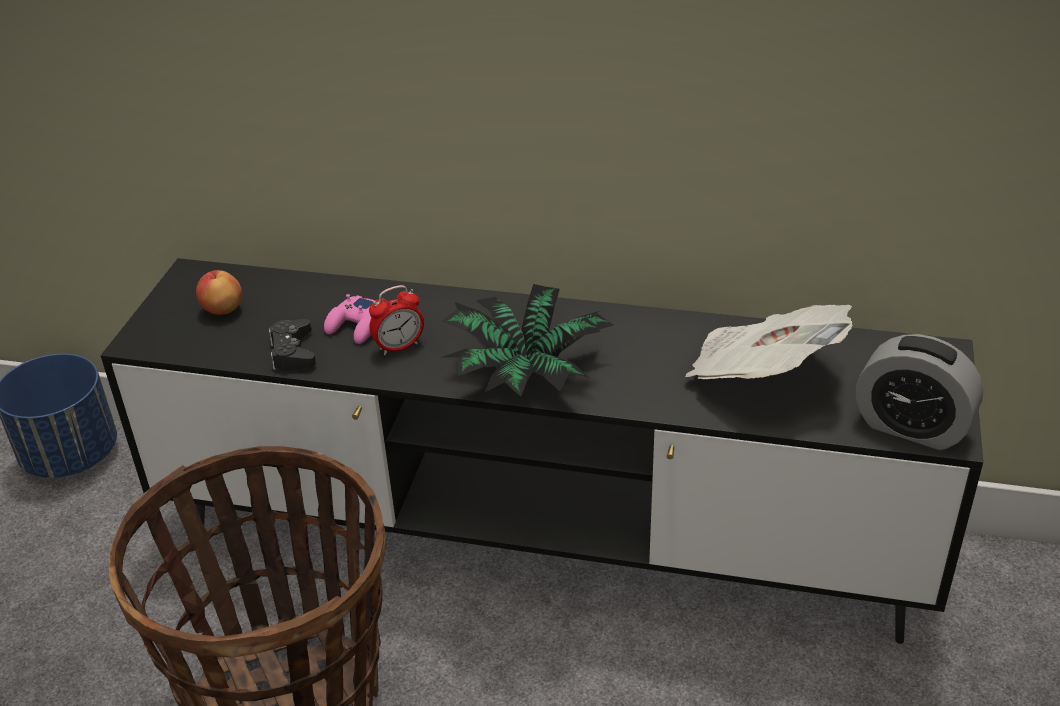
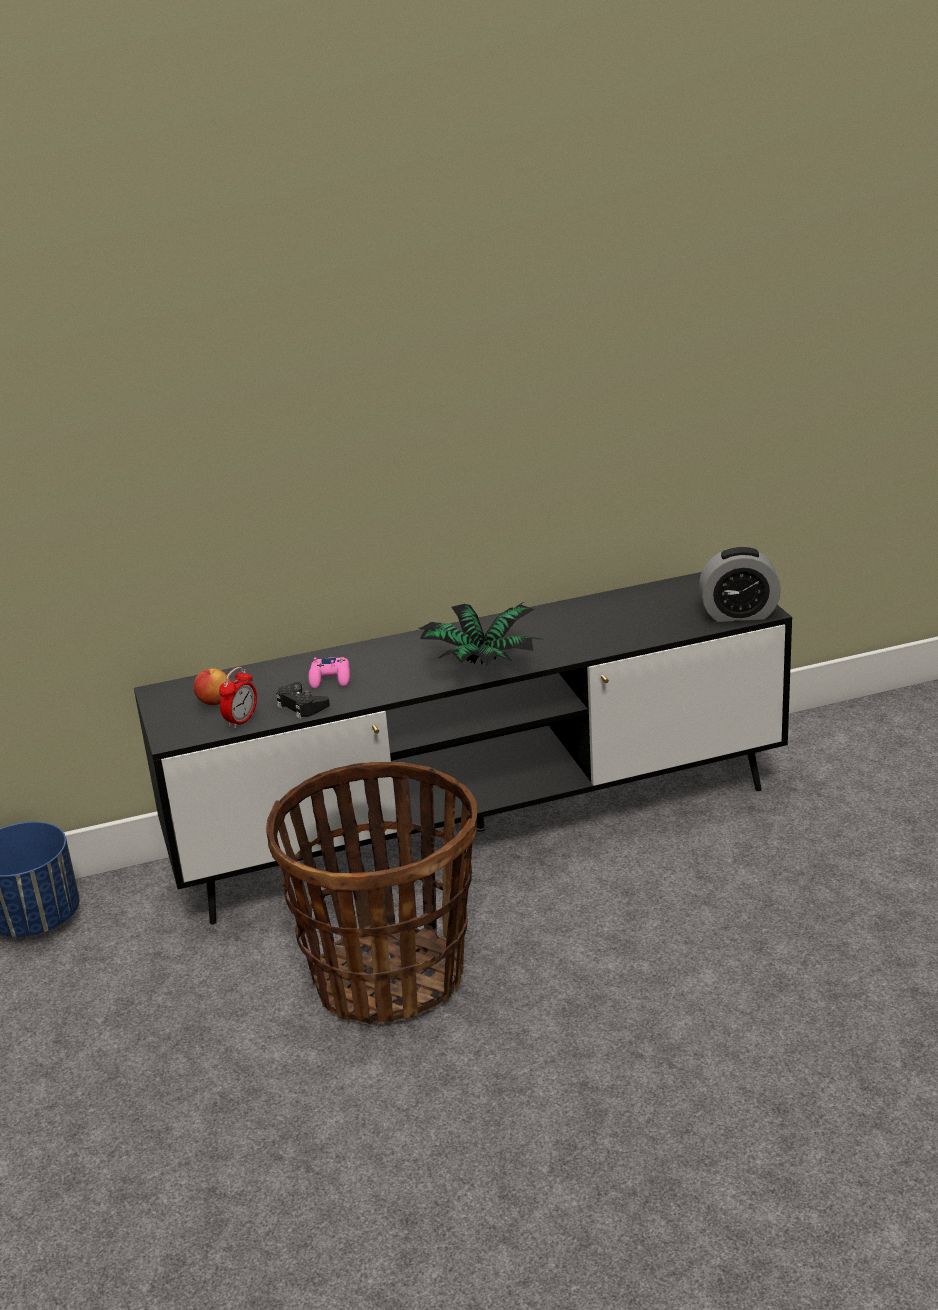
camera: 30 degrees left, 10 degrees down
(399, 346) = (375, 679): alarm clock -> alarm clock (241, 721)
(762, 375) = (628, 618): newspaper -> none

